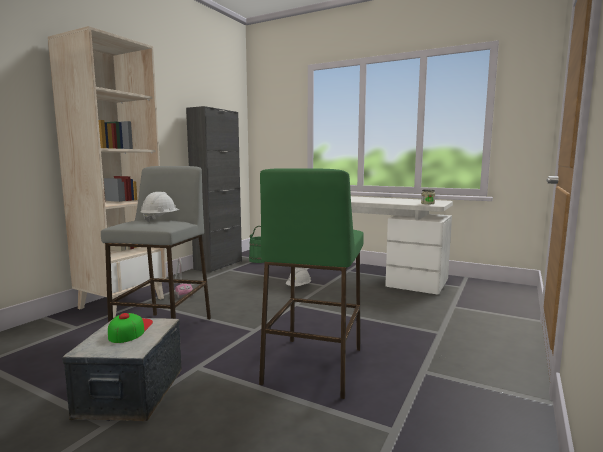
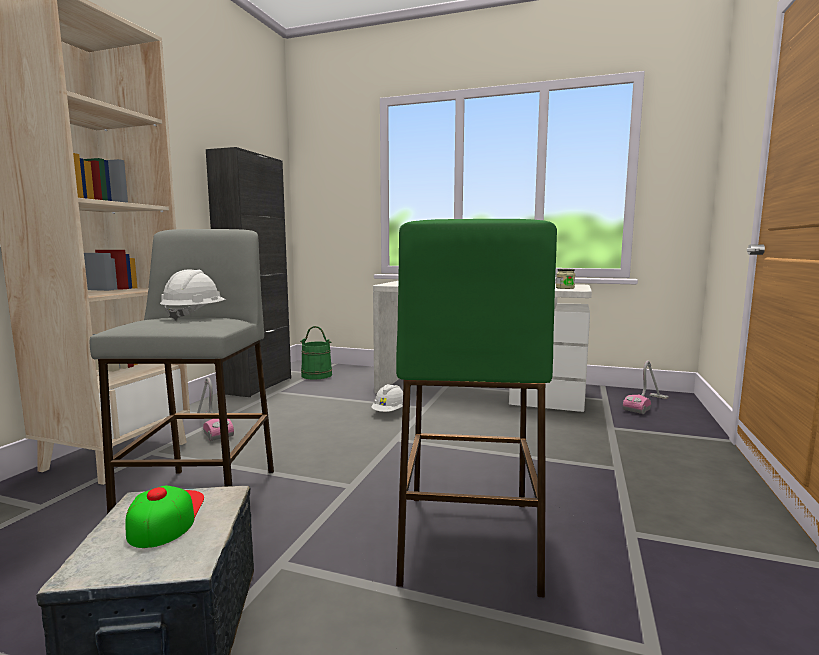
camera: 10 degrees left, 0 degrees up
(492, 292) = (646, 404): none -> vacuum cleaner

